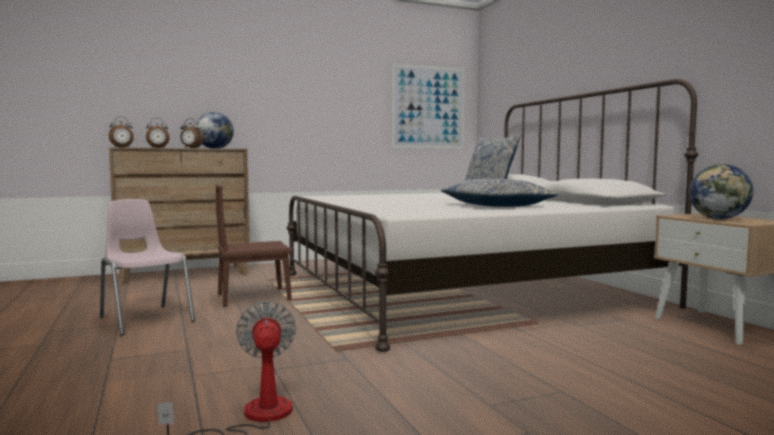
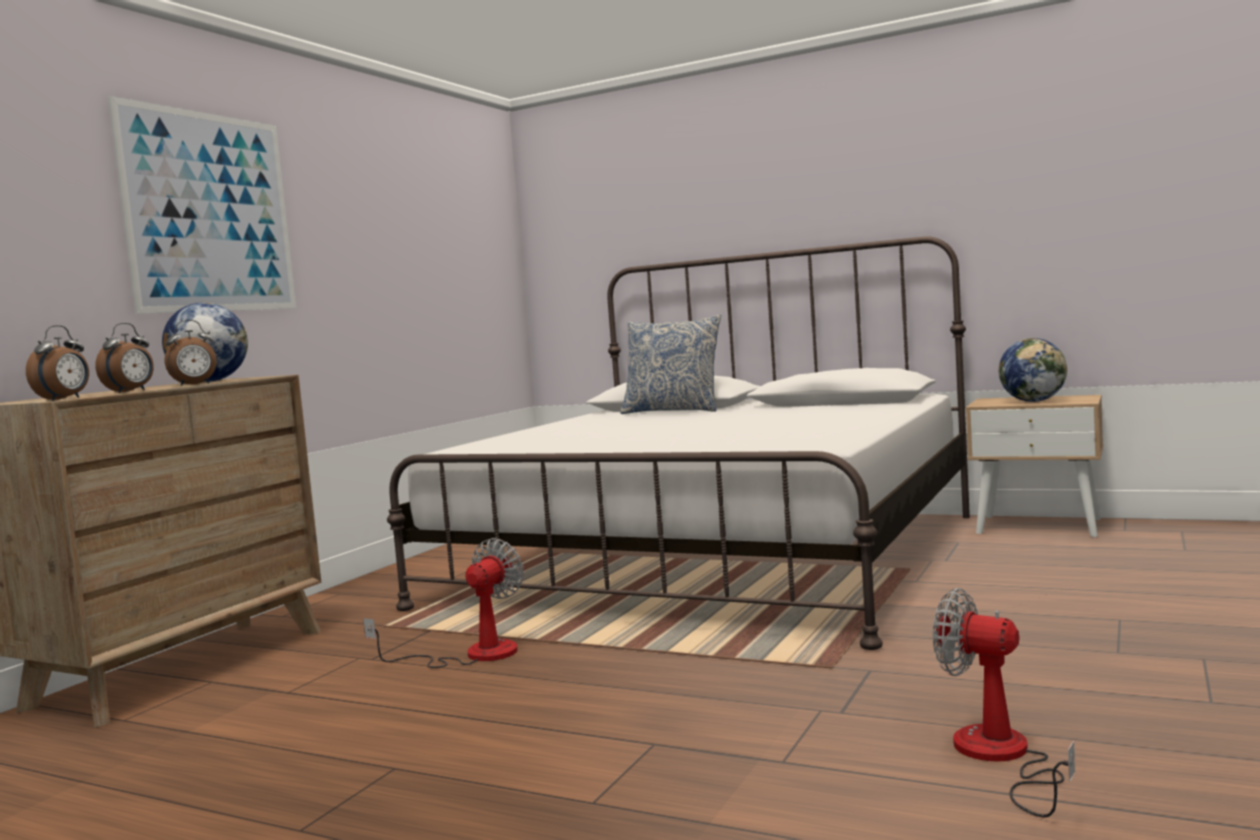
camera: 40 degrees left, 0 degrees up
(145, 319) = (414, 743): pink chair -> none
(254, 297) = (472, 655): brown chair -> fan
(428, 107) = (470, 274): picture -> picture (210, 212)
(496, 205) = (816, 420): pillow -> none

